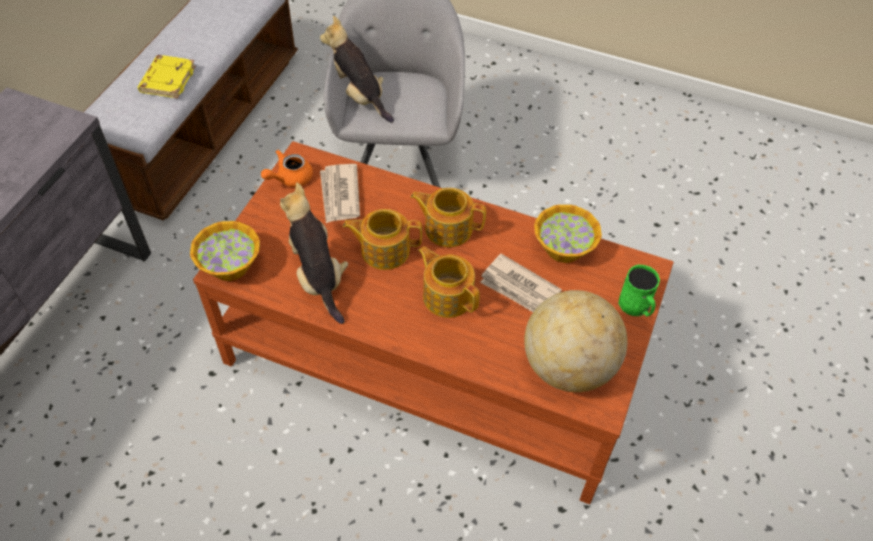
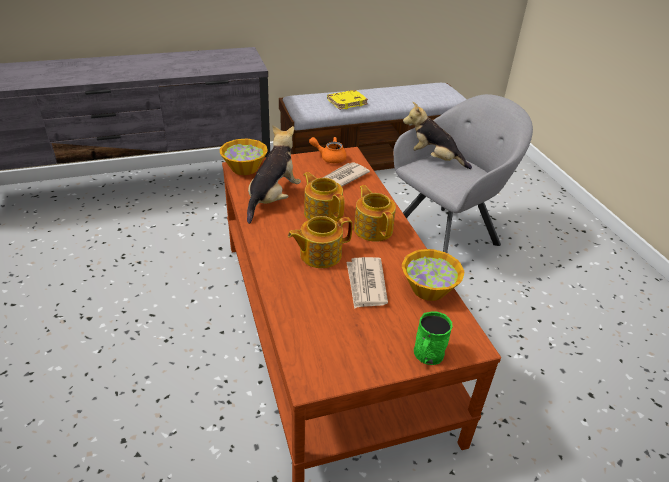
camera: 50 degrees right, 15 degrees down
(359, 95) = (433, 159): plush toy -> plush toy turned 75 degrees counterclockwise
(447, 295) = (319, 254): teapot -> teapot turned 120 degrees counterclockwise
(568, 366) = (326, 342): globe -> none

